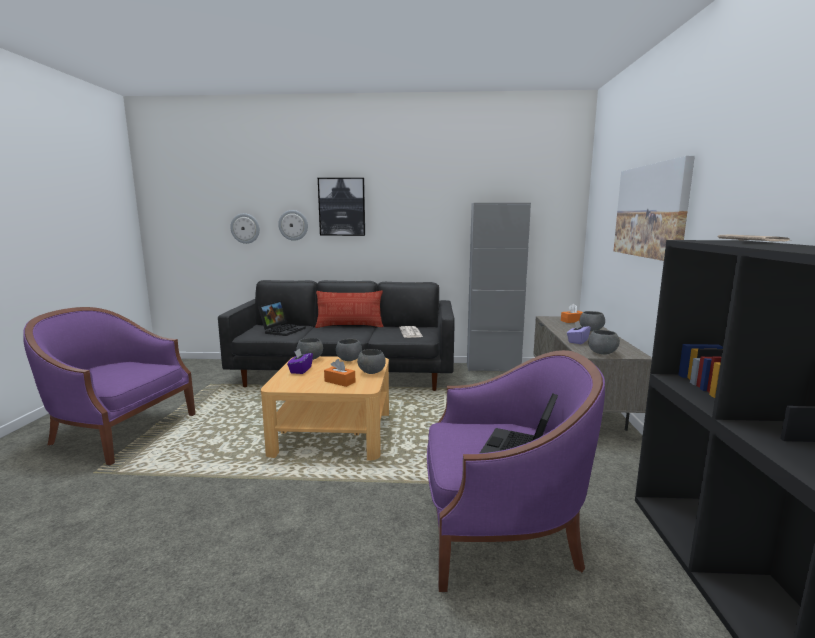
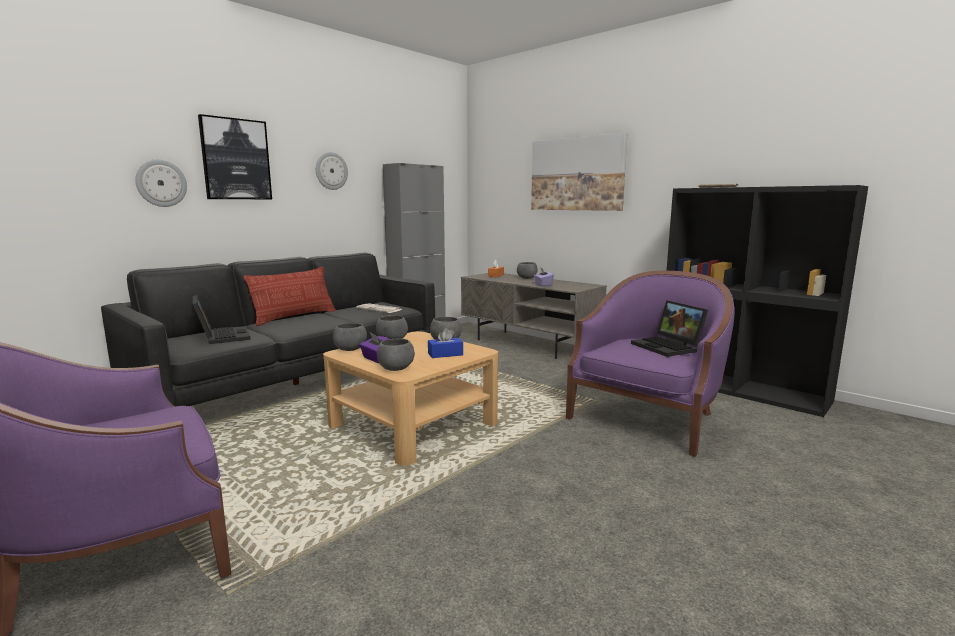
camera: 50 degrees left, 0 degrees up
(245, 228) = (68, 186): wall clock -> wall clock (331, 171)
(339, 381) = (445, 354): orange tissue box -> blue tissue box
(602, 353) = (578, 288): grey bowl -> grey bowl (396, 369)

